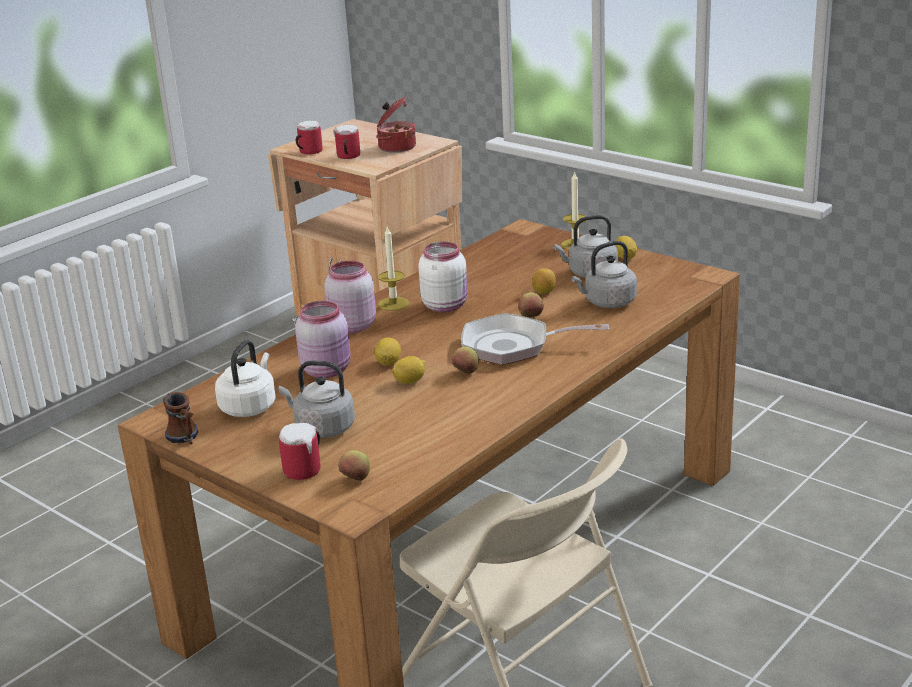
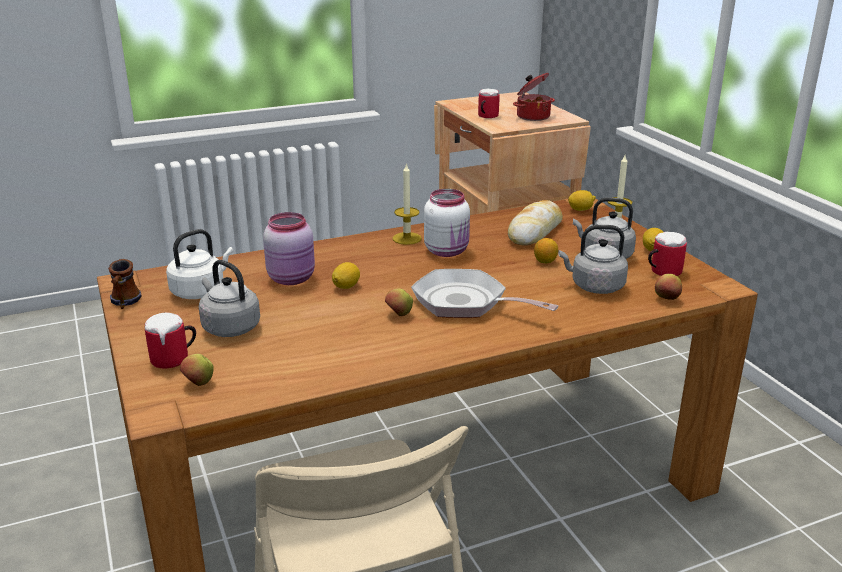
camera: 25 degrees right, 0 degrees up
(308, 152) = (461, 107): mug -> mug (661, 271)
(352, 326) = (354, 247): pink jar -> none
(410, 381) = (344, 308): lemon -> lemon (580, 210)
(506, 266) = (535, 231): none -> bread
(531, 317) = (510, 280): apple -> apple (666, 299)

